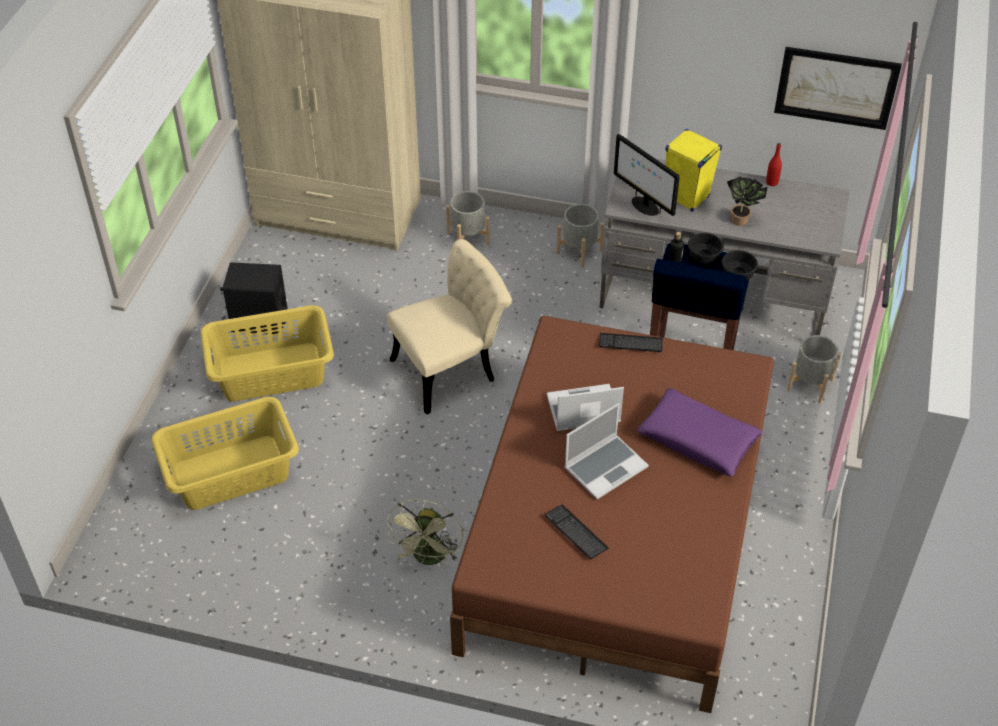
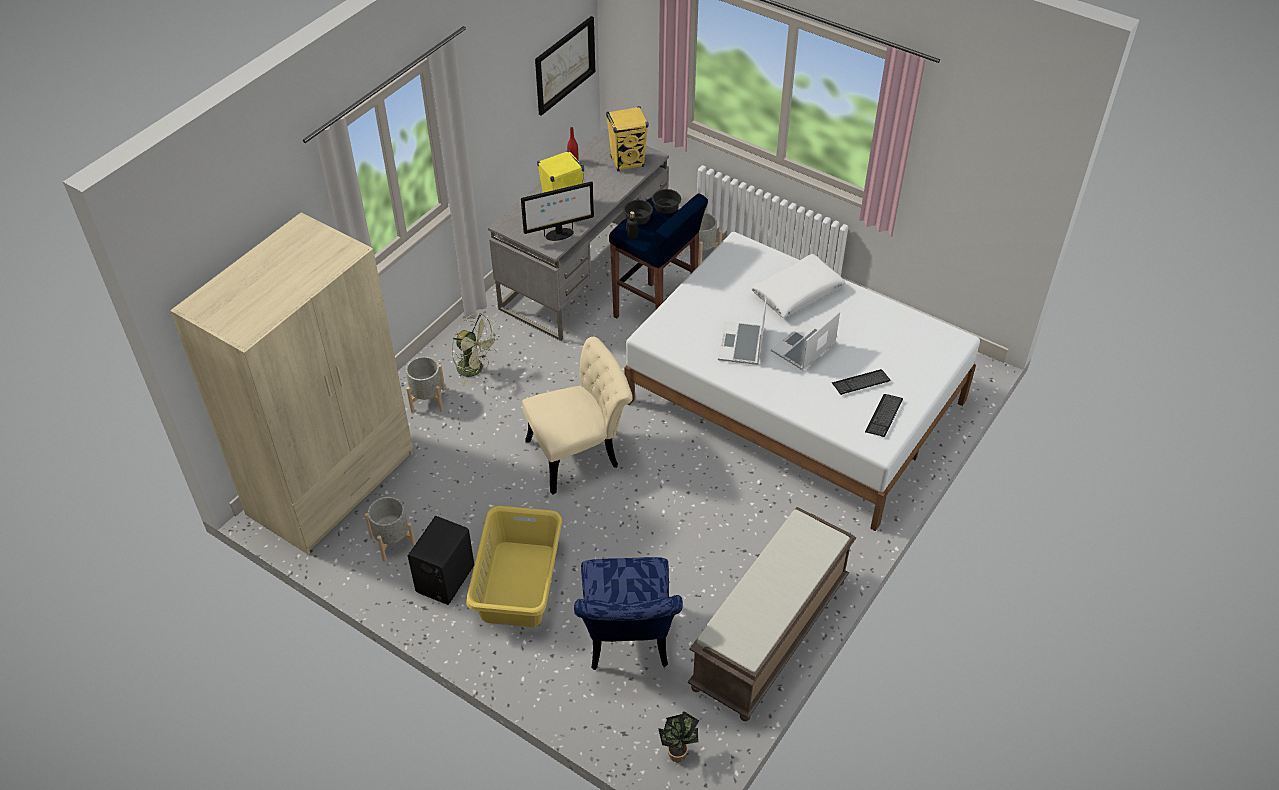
camera: 70 degrees left, 0 degrees up
(230, 472) = (627, 642): yellow laundry basket -> blue chair
(273, 587) = (770, 635): none -> brown bench
(429, 558) = (778, 521): green fan -> green fan (475, 369)
(452, 369) = (580, 453): beige chair -> beige chair turned 75 degrees clockwise
(579, 251) = (488, 334): grey planter -> grey planter (393, 542)
(606, 467) = (803, 348): laptop -> laptop turned 120 degrees counterclockwise
(615, 532) = (795, 402): brown bed -> white bed
(630, 343) = (684, 298): keyboard -> keyboard (883, 416)
(698, 439) = (796, 292): purple pillow -> white pillow
(742, 220) = (605, 189): potted plant -> potted plant (678, 751)
(802, 224) = (627, 162): none -> yellow speaker

